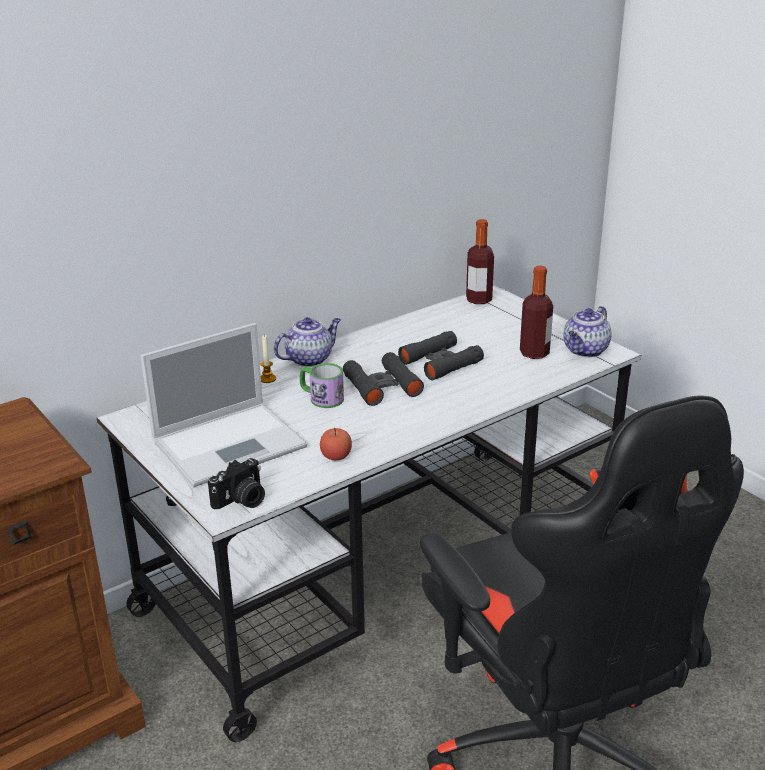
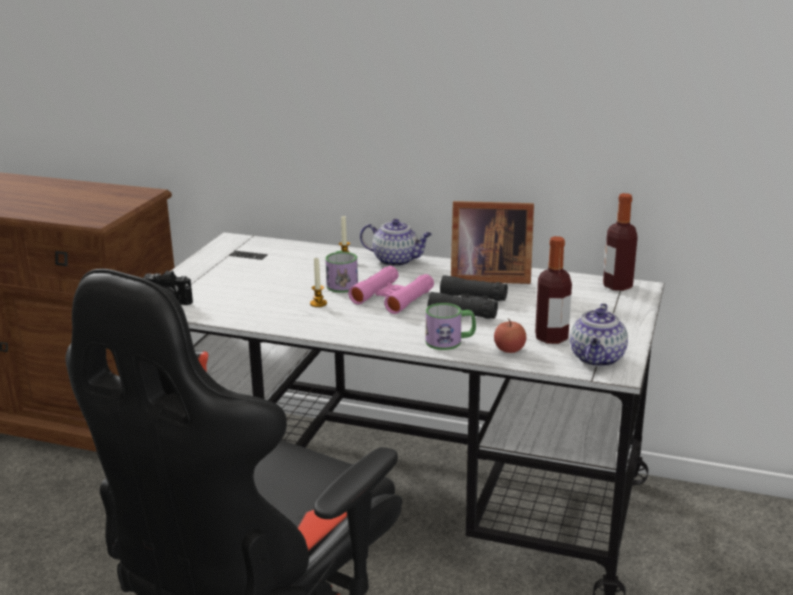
camera: 55 degrees right, 5 degrees down
(231, 443) = (237, 277): laptop -> none
(336, 456) = (261, 315): apple -> apple (509, 349)
(349, 422) = (318, 303): none -> candle
(382, 386) = (392, 297): black binoculars -> pink binoculars
(395, 335) = (487, 276): none -> picture frame
(495, 391) = (450, 341): none -> mug
(585, 351) = (597, 359): teapot -> teapot turned 75 degrees counterclockwise

